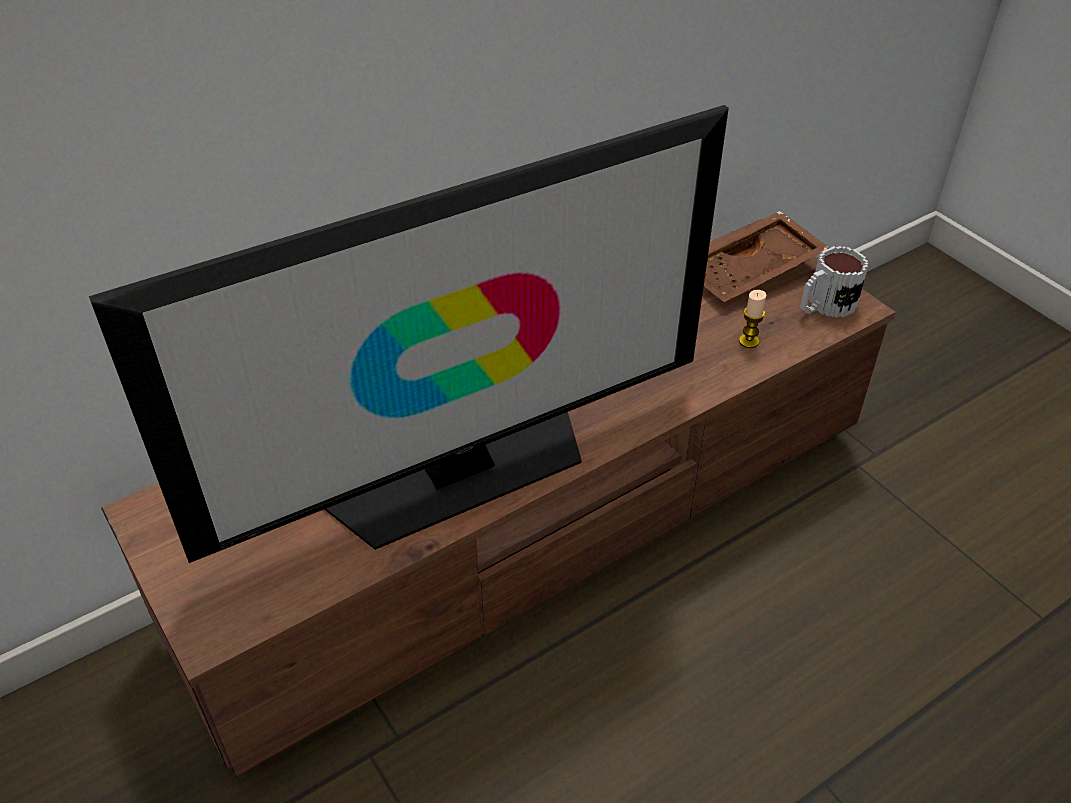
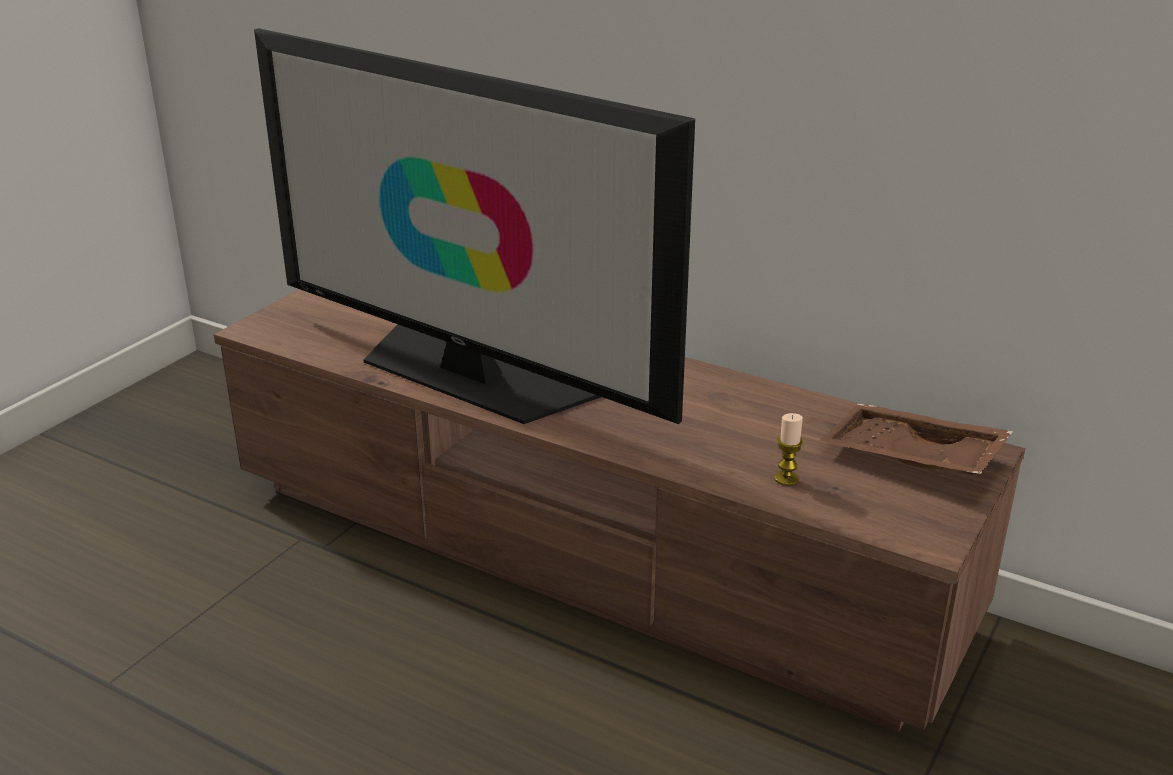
camera: 65 degrees right, 15 degrees down
(824, 306) = (906, 517): mug -> none

